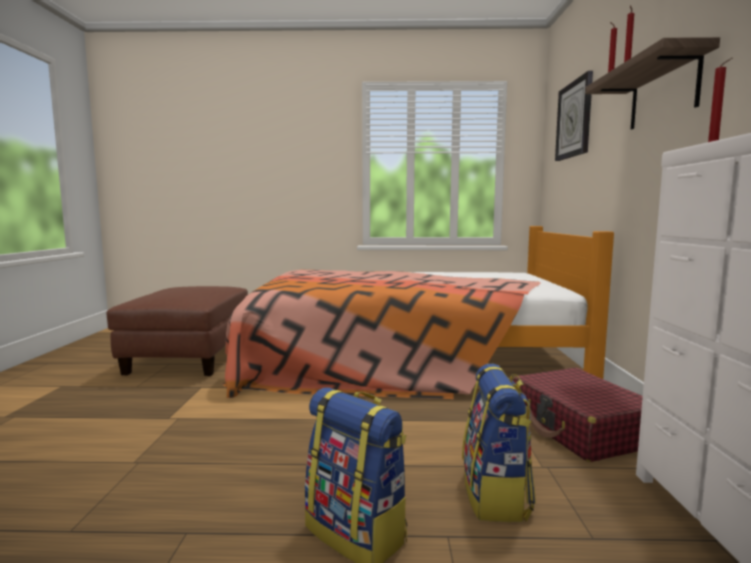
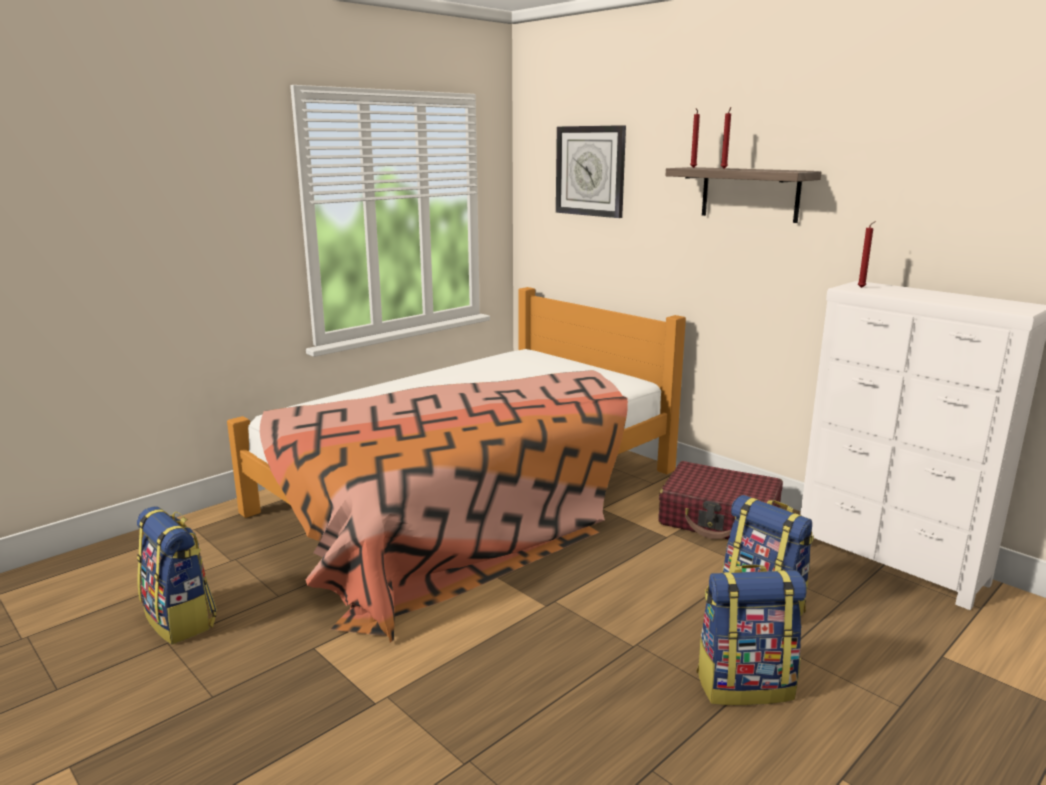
camera: 45 degrees left, 10 degrees up
(189, 359) = (181, 619): brown ottoman -> backpack

